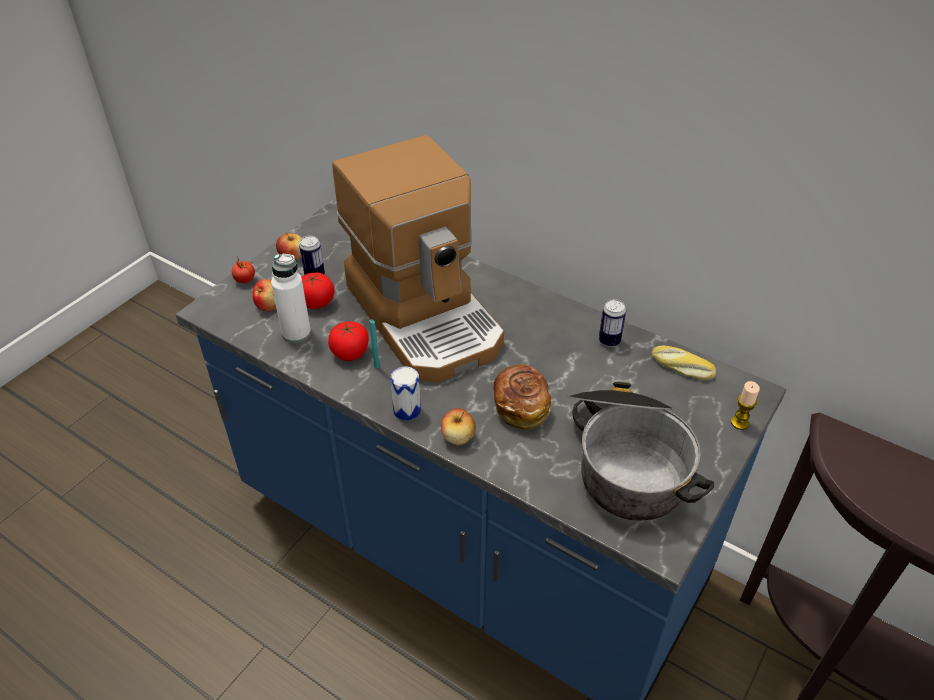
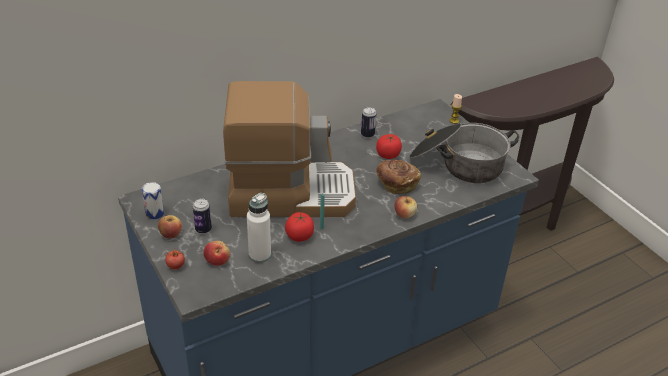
camera: 65 degrees left, 5 degrees down
(316, 302) = (234, 236): tomato -> tomato (388, 155)
(407, 410) = (369, 227): can -> can (155, 213)
(681, 368) = (405, 121): bread -> none

